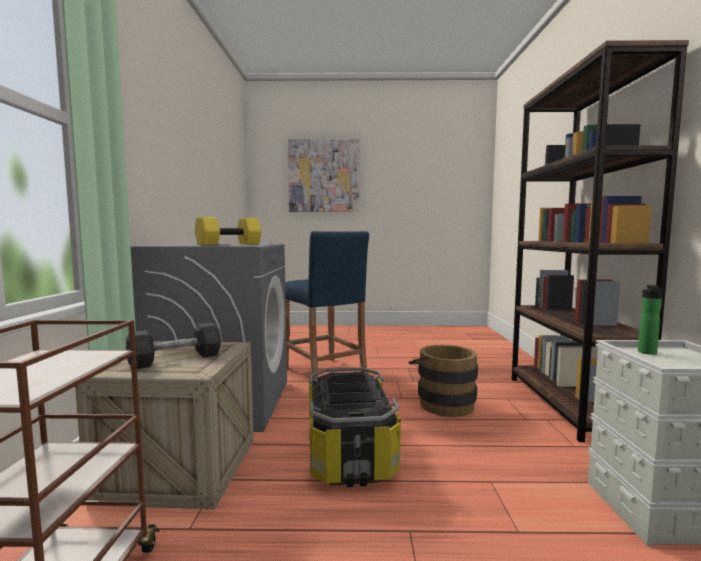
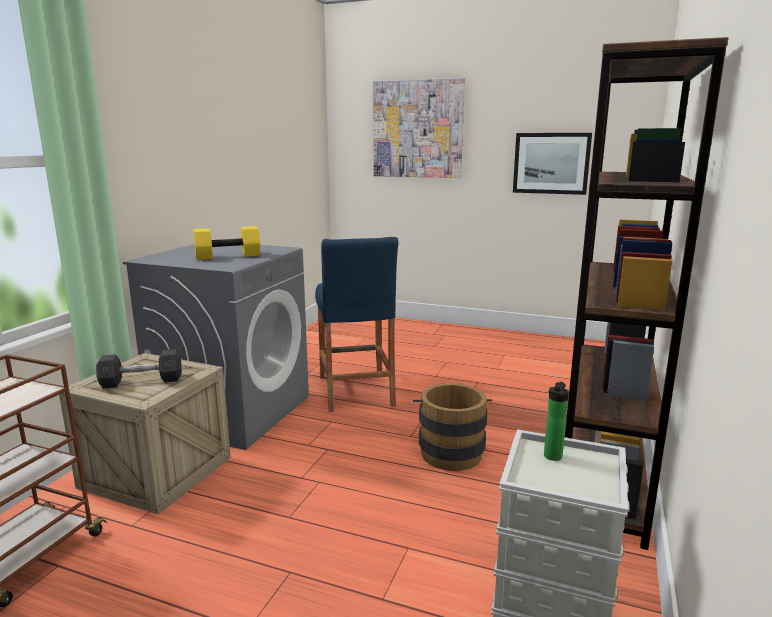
camera: 20 degrees right, 10 degrees up
(348, 452) = (303, 487): storage box -> none
(423, 200) = (551, 163): none -> picture

